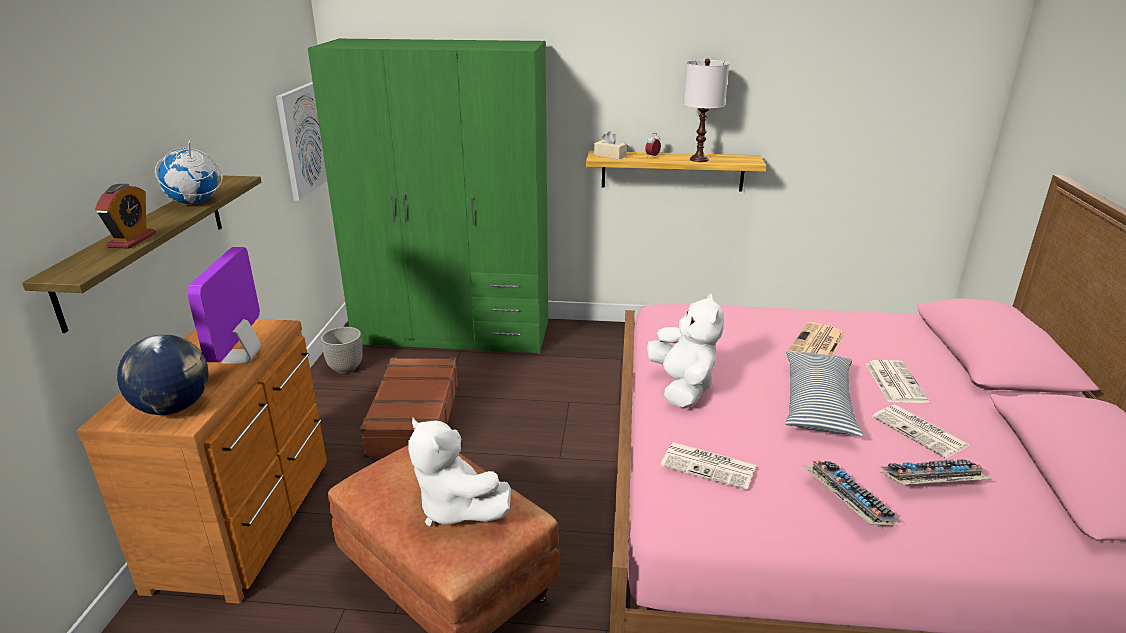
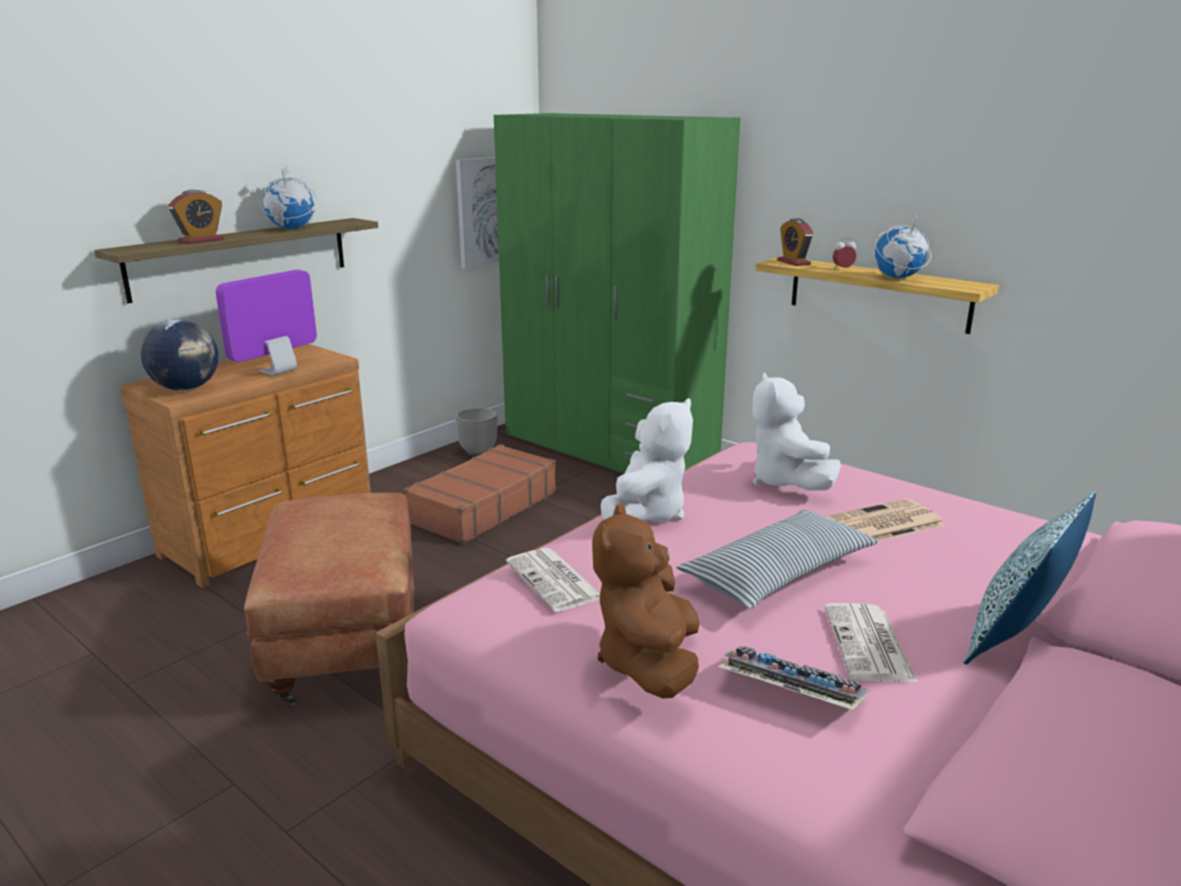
camera: 35 degrees right, 5 degrees down
(455, 508) = (328, 543): white plush toy -> white plush toy (786, 482)
(610, 156) = (793, 262): beige tissue box -> alarm clock
(698, 159) = (897, 278): white table lamp -> globe
(845, 500) = (649, 664): keyboard -> brown plush toy
(894, 382) = (927, 589): newspaper -> none
(966, 396) = (1015, 637): none -> pillow

